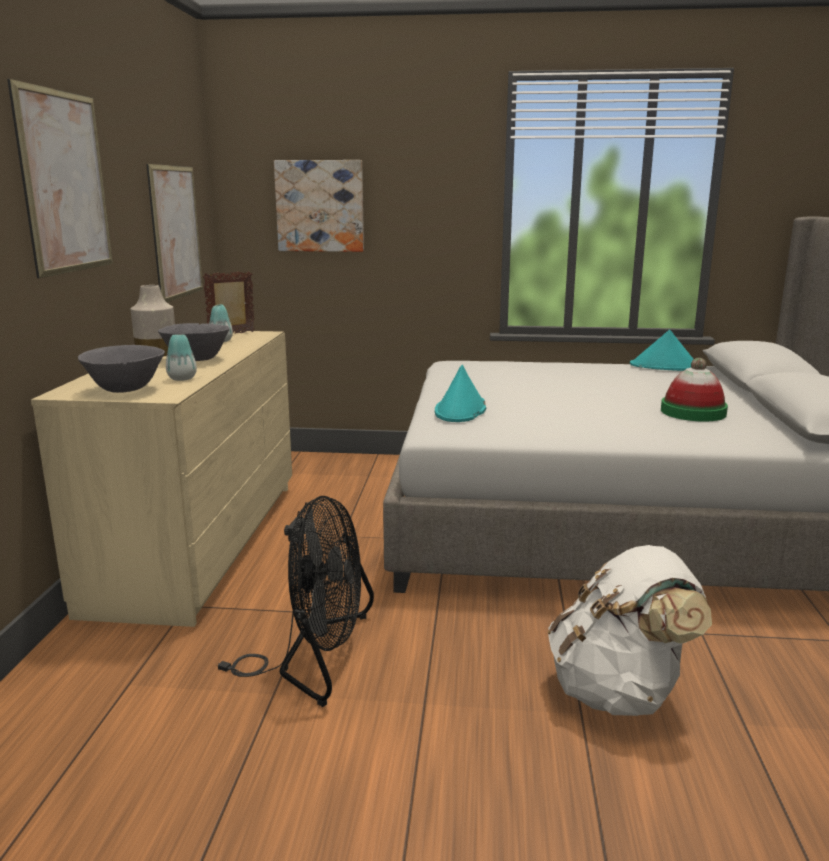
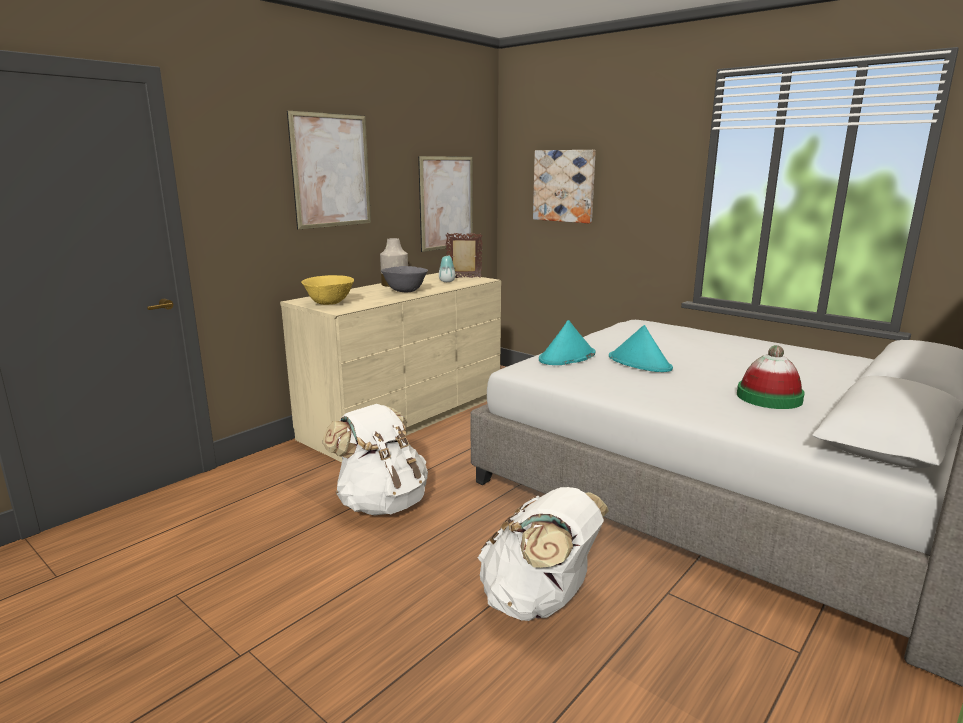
camera: 35 degrees right, 0 degrees up
(126, 390) = (329, 304): grey bowl -> yellow bowl
(182, 379) = (370, 301): vase -> none
(313, 657) = (381, 503): black fan -> white backpack
(664, 367) = (833, 355): turquoise hat -> turquoise hat (640, 363)

